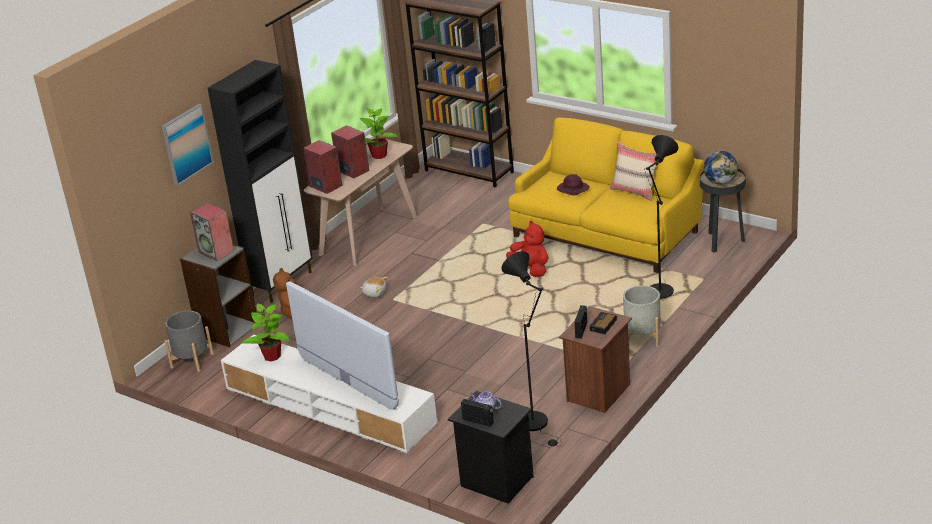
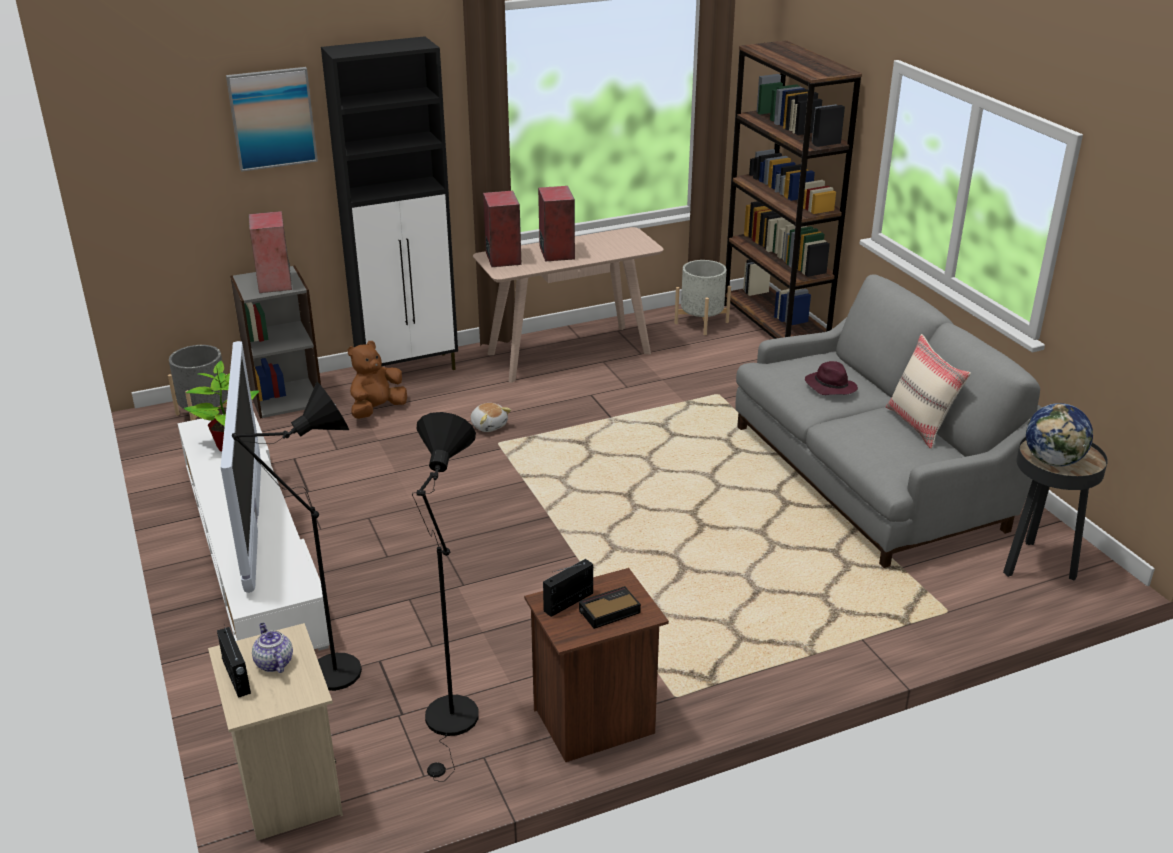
camera: 30 degrees right, 0 degrees up
(379, 156) = (609, 247): potted plant -> none
(495, 482) = (287, 790): black nightstand -> beige nightstand
(531, 269) = (712, 480): red plush toy -> none
(607, 233) = (871, 475): yellow sofa -> grey sofa
(642, 337) = (758, 661): grey planter -> grey planter (701, 323)
(659, 295) = (852, 604): black floor lamp -> black floor lamp (326, 678)

